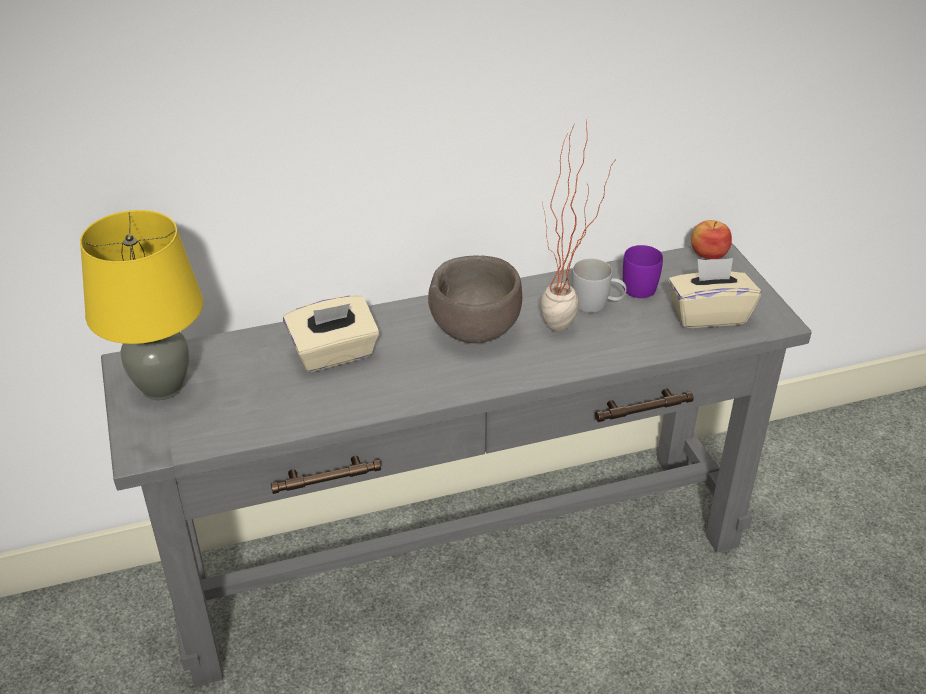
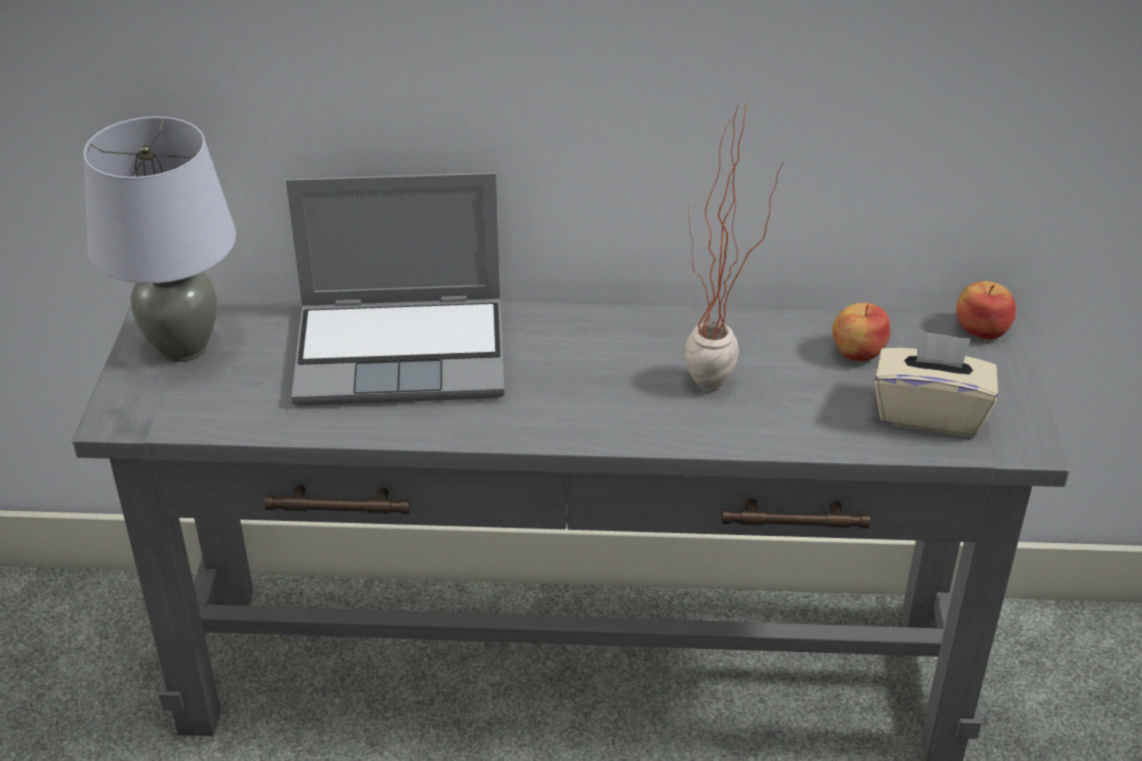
camera: 20 degrees right, 0 degrees up
(163, 387) = (182, 347): yellow table lamp -> grey table lamp
(334, 354) = (404, 353): beige tissue box -> laptop
(475, 329) = (598, 361): brown bowl -> none
(597, 304) = (781, 365): white mug -> none
(641, 285) = (858, 352): purple mug -> apple

